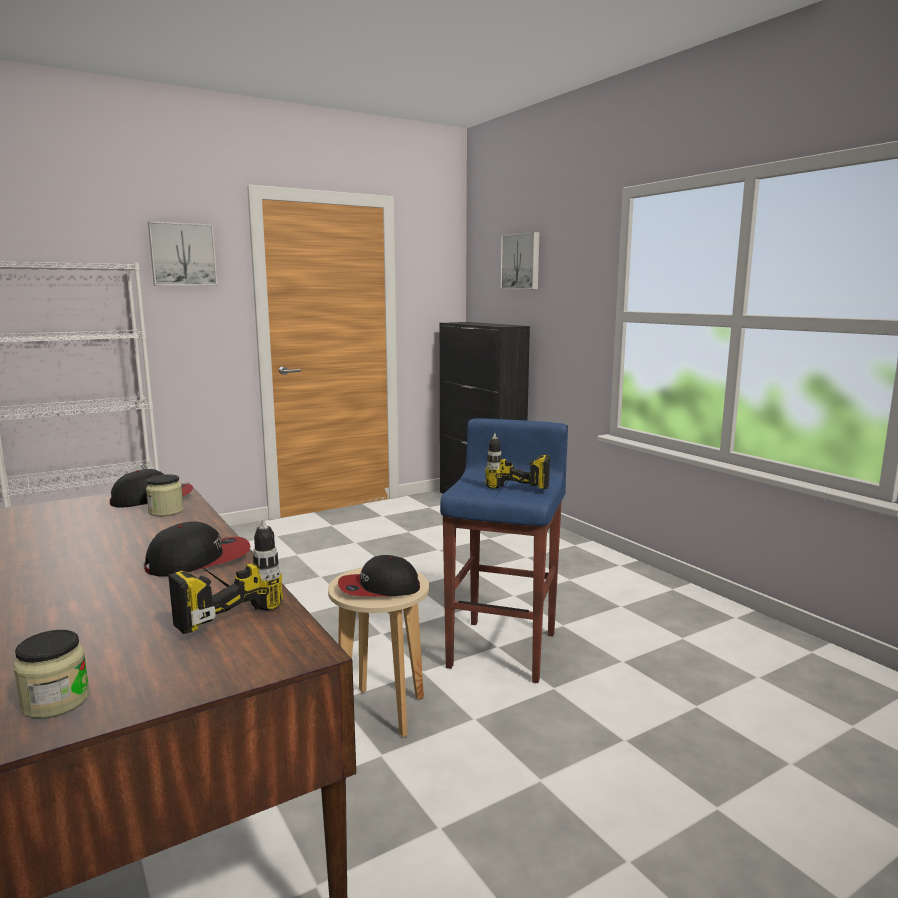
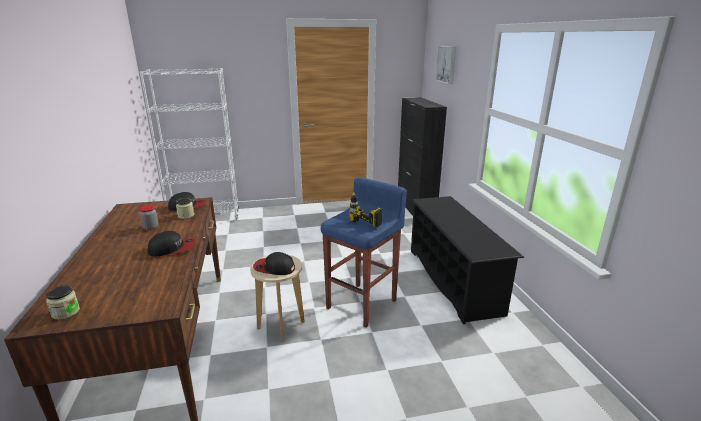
camera: 20 degrees right, 10 degrees up
(106, 536) = (150, 227): none -> jar
(182, 254) = (250, 61): picture -> none
(216, 607) = (156, 277): power drill -> none
(617, 589) = (453, 280): none -> black shoe rack

